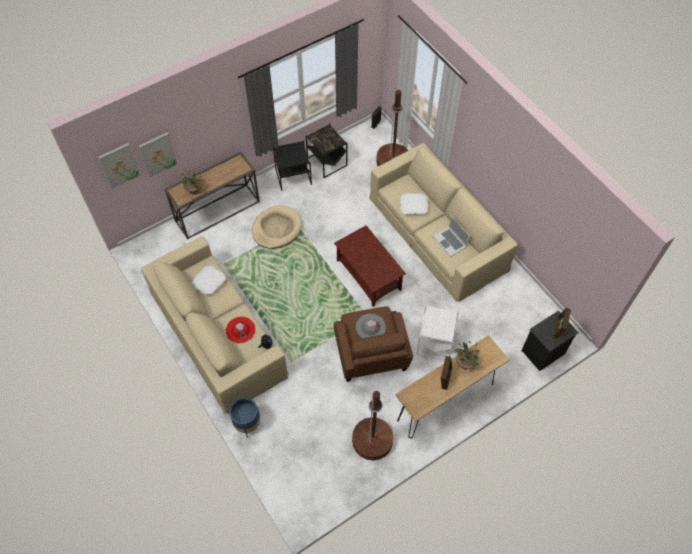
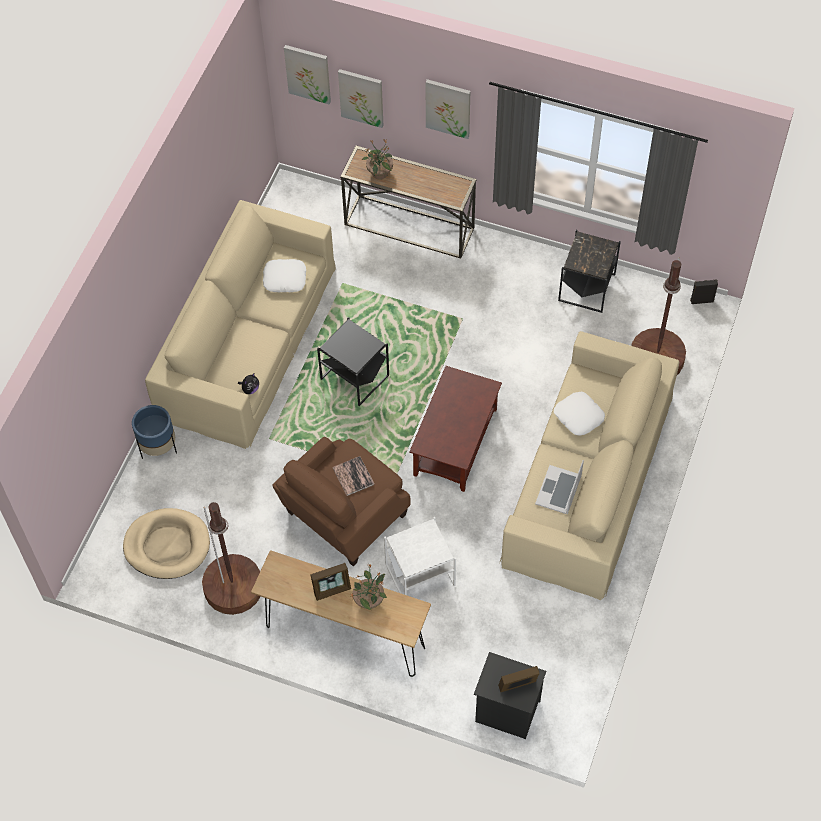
camera: 55 degrees right, 0 degrees up
(212, 118) = (448, 108): none -> picture
(240, 329) = (248, 351): red hat -> none
(276, 229) = (437, 302): beige dog bed -> beige dog bed (167, 545)
(293, 177) = (530, 267): black side table -> black side table (354, 376)
(370, 327) = (353, 476): grey hat -> book

